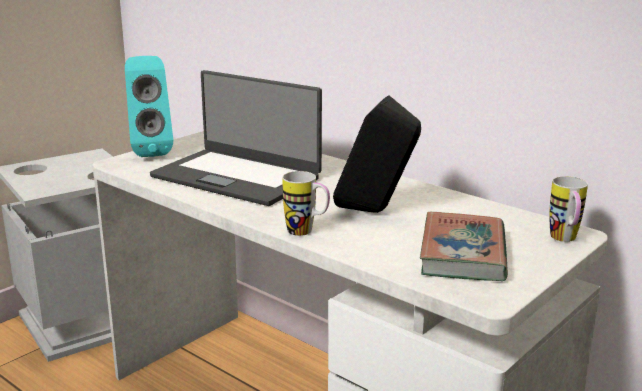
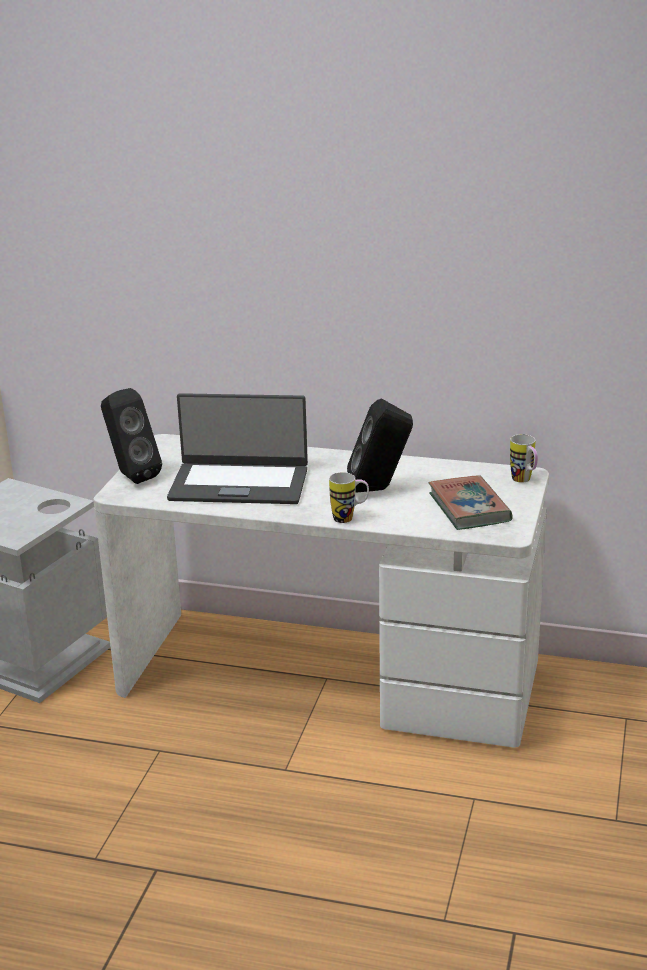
camera: 25 degrees left, 5 degrees up
(151, 152) = (131, 476): turquoise speaker -> black speaker

